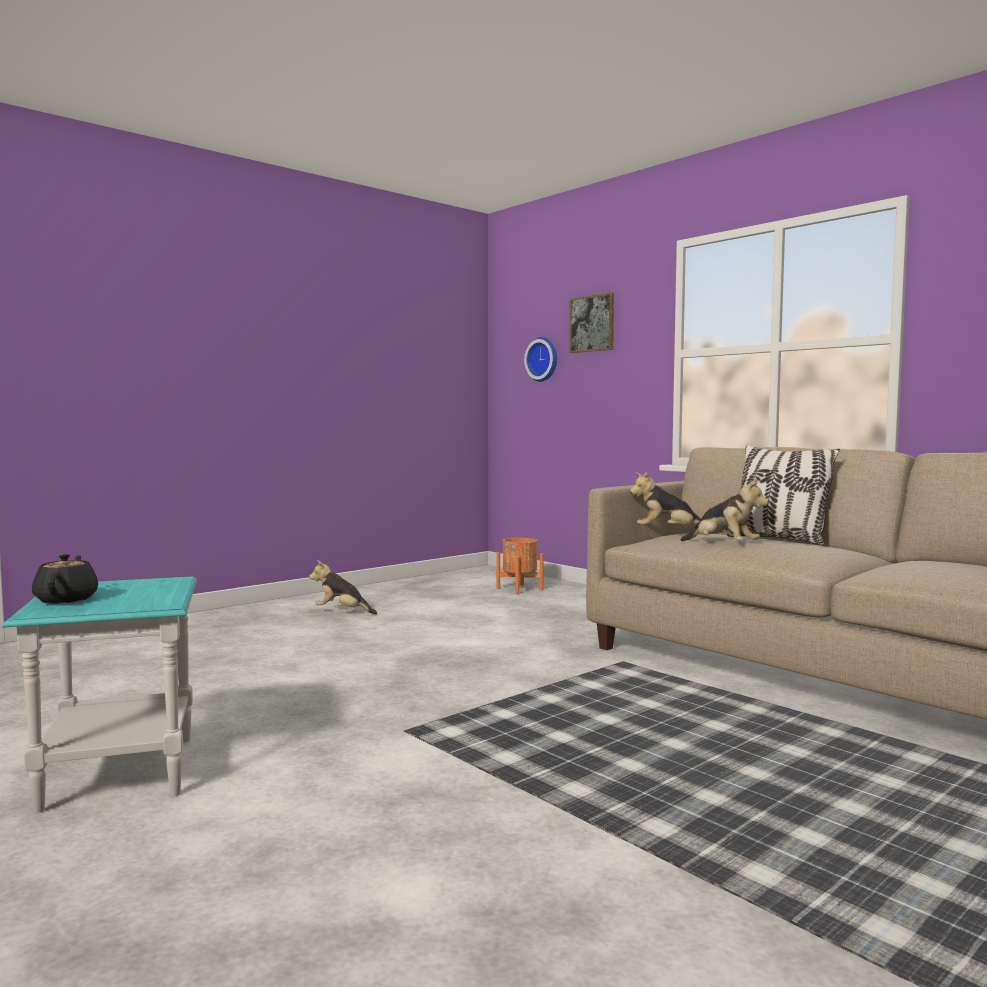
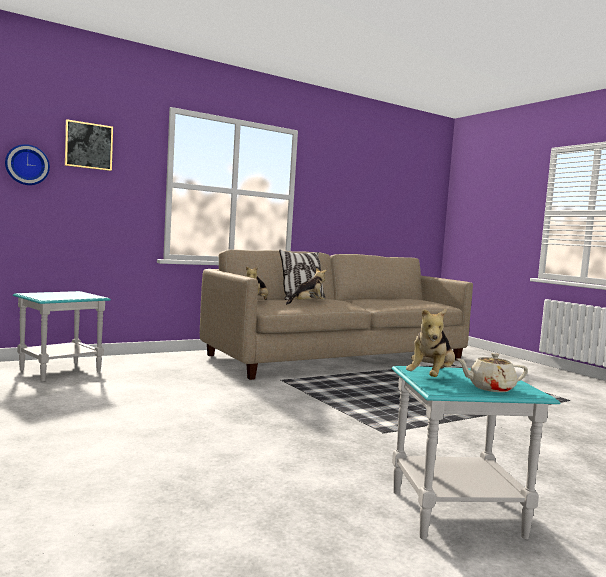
camera: 80 degrees left, 0 degrees up
(67, 599) = (490, 388): black teapot -> beige teapot
(342, 612) = (47, 427): plush toy -> plush toy (431, 378)
(519, 589) = (61, 371): orange planter -> turquoise side table

